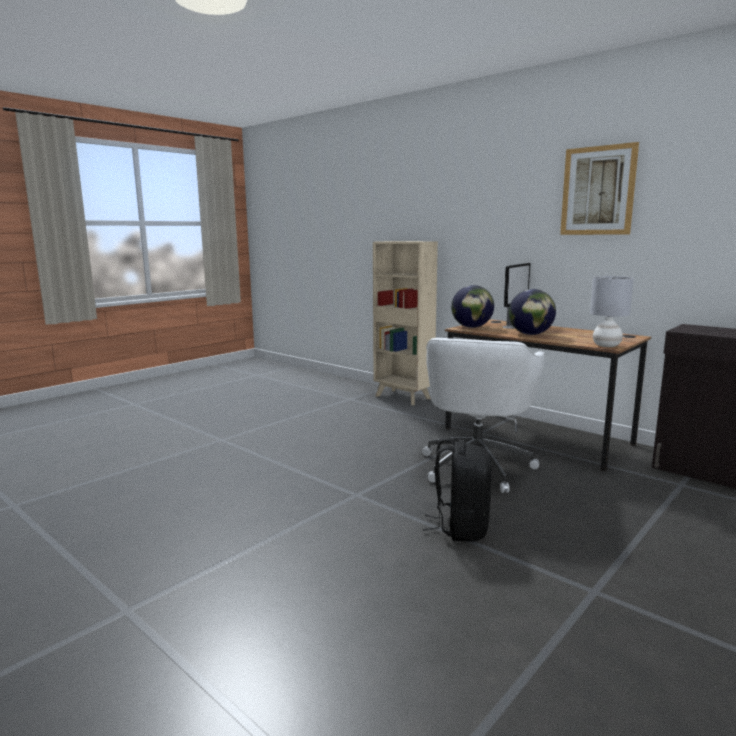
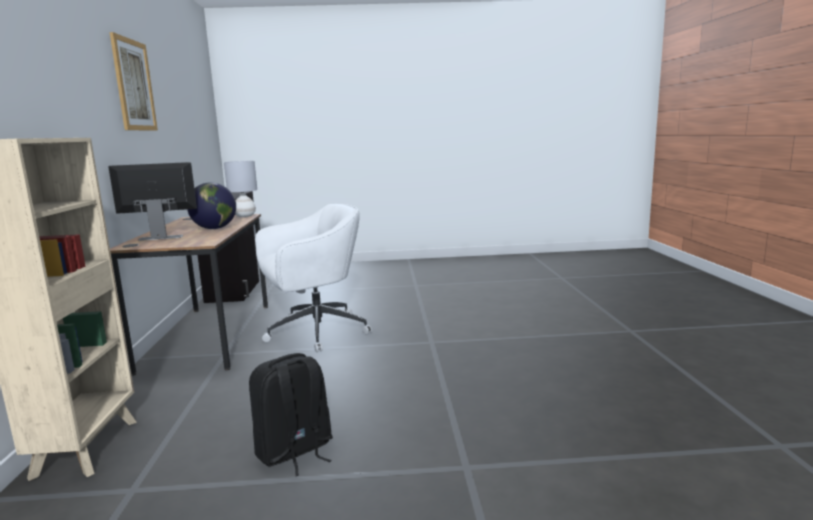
camera: 135 degrees left, 0 degrees up
(460, 527) = (413, 311): black backpack -> black backpack (294, 452)
(472, 327) = (191, 242): globe -> none

